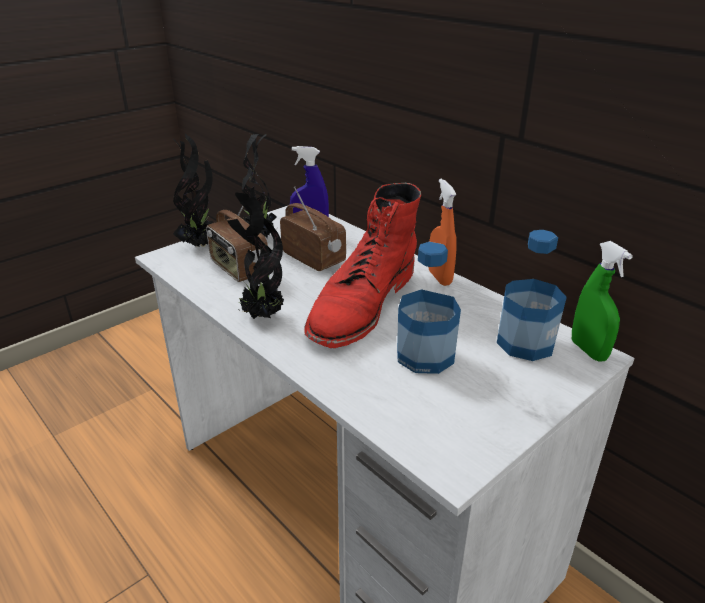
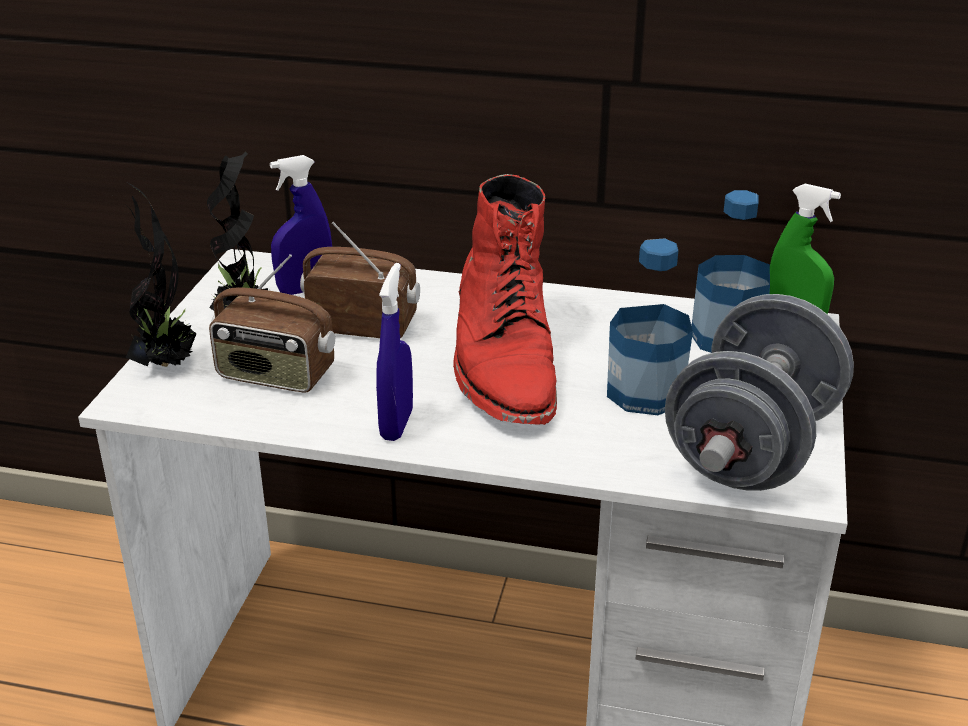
camera: 35 degrees left, 0 degrees up
(261, 316) = (396, 424): potted plant -> blue spray bottle
(439, 277) = (552, 296): orange spray bottle -> none
(450, 422) = (752, 449): none -> grey dumbbell

